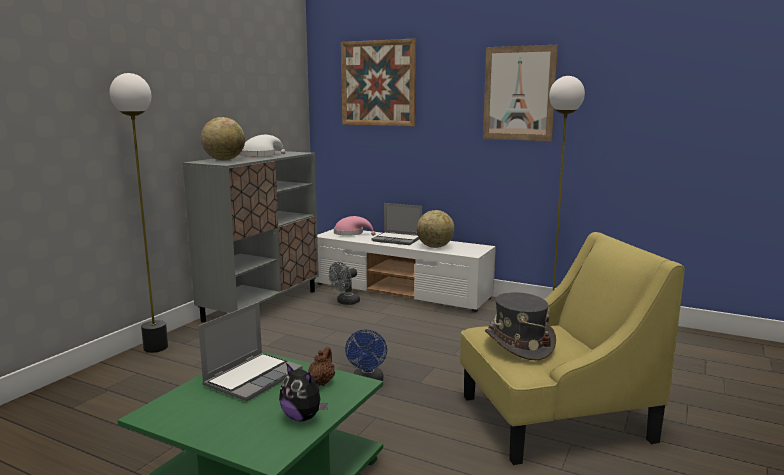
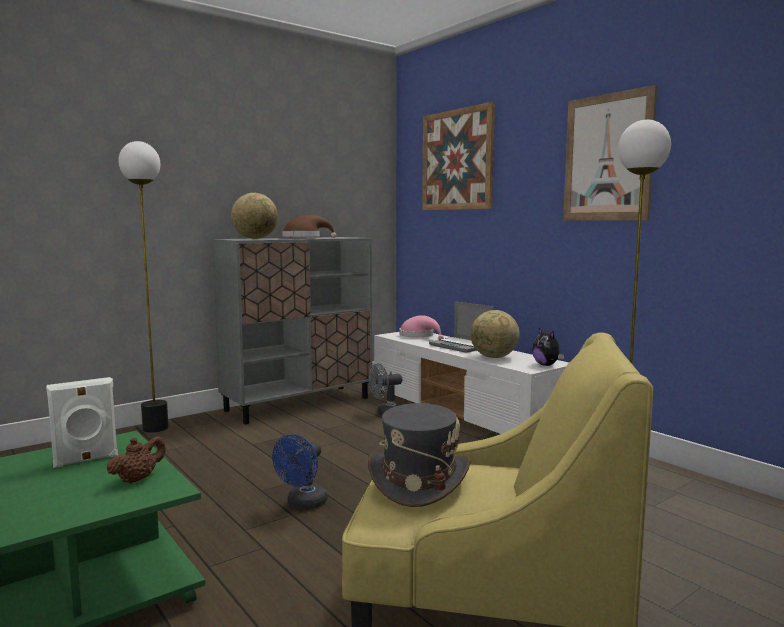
camera: 25 degrees right, 5 degrees down
(253, 377) = (86, 460): laptop -> white speaker
(260, 156) = (304, 238): white hat -> brown hat
(303, 417) = (51, 513): plush toy -> plush toy (546, 365)

